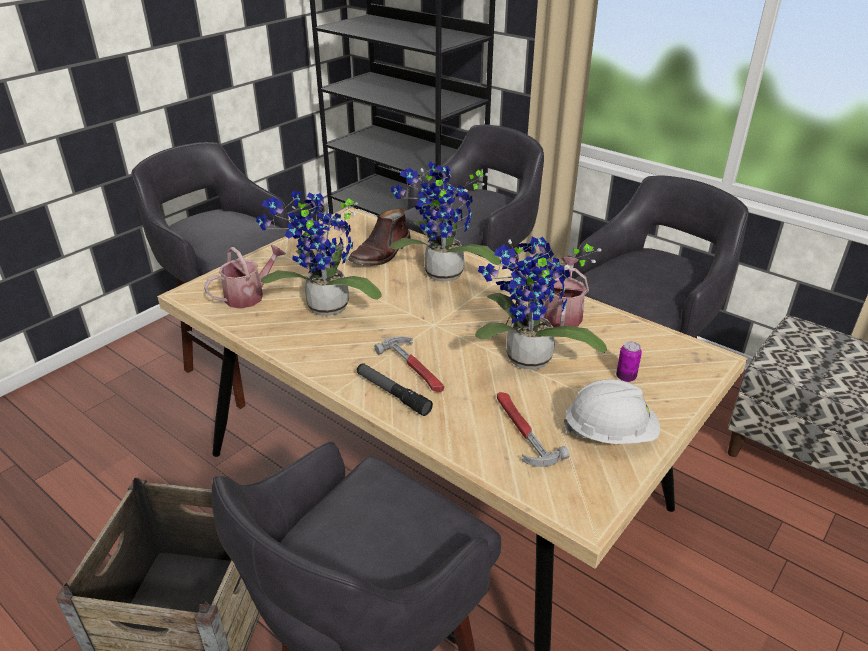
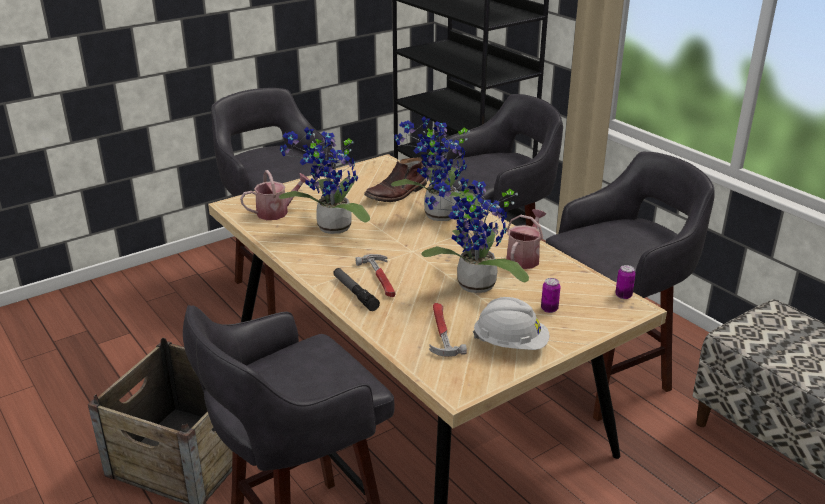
camera: 15 degrees right, 5 degrees down
(692, 346) = (623, 295): none -> can

